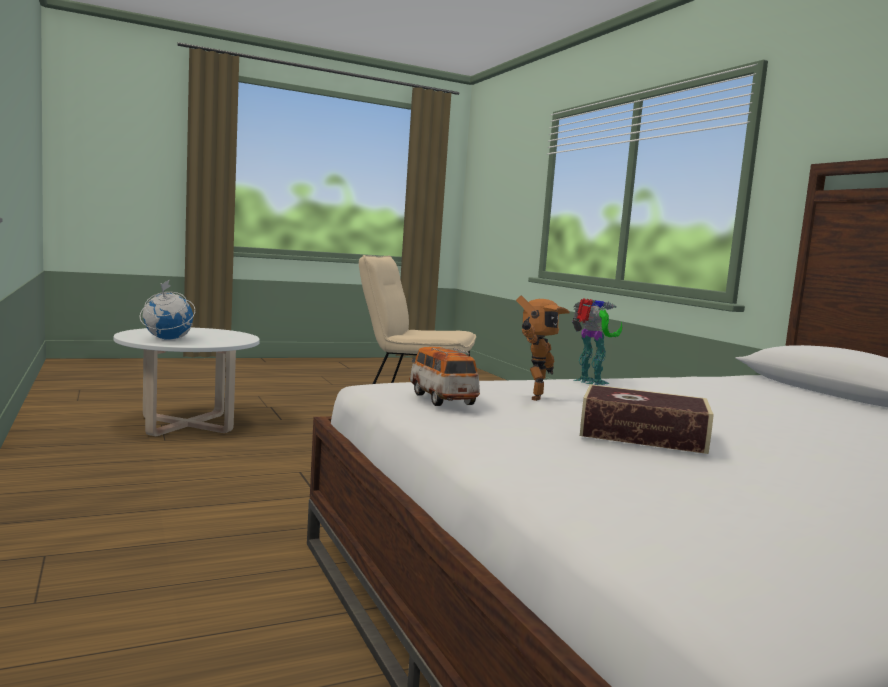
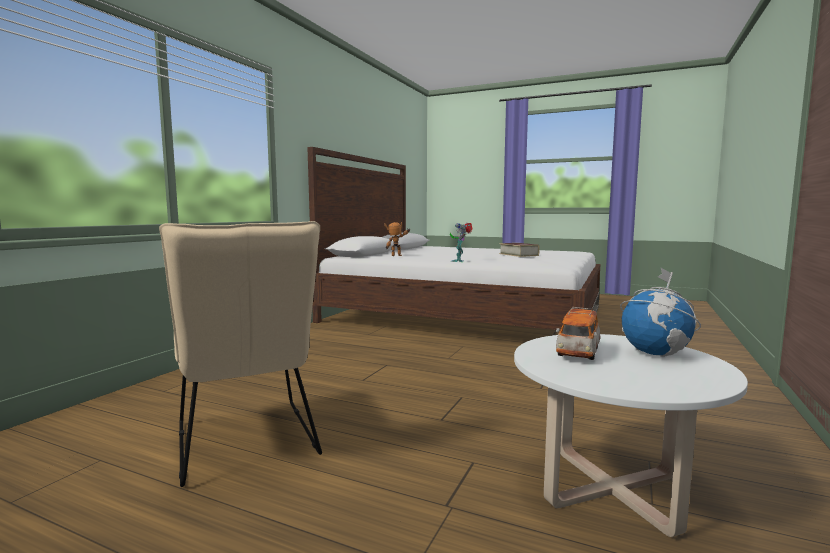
camera: 130 degrees left, 0 degrees up
(442, 399) = (554, 261): toy car -> toy car (578, 353)
(532, 396) = (518, 258): toy robot -> toy robot (397, 256)

